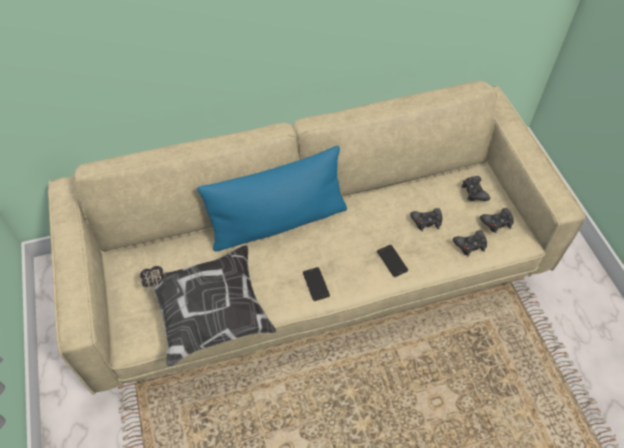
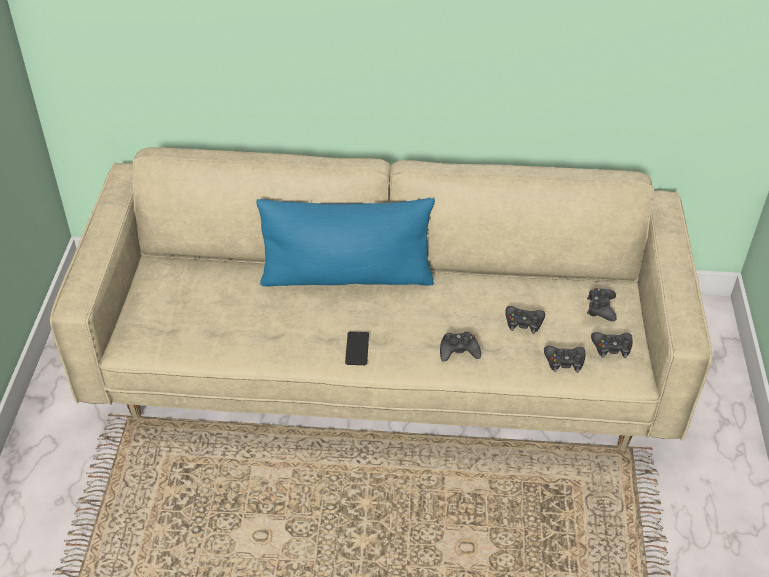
camera: 20 degrees right, 10 degrees down
(209, 313) = (225, 342): pillow -> none
(392, 261) = (459, 351): phone -> black game controller

